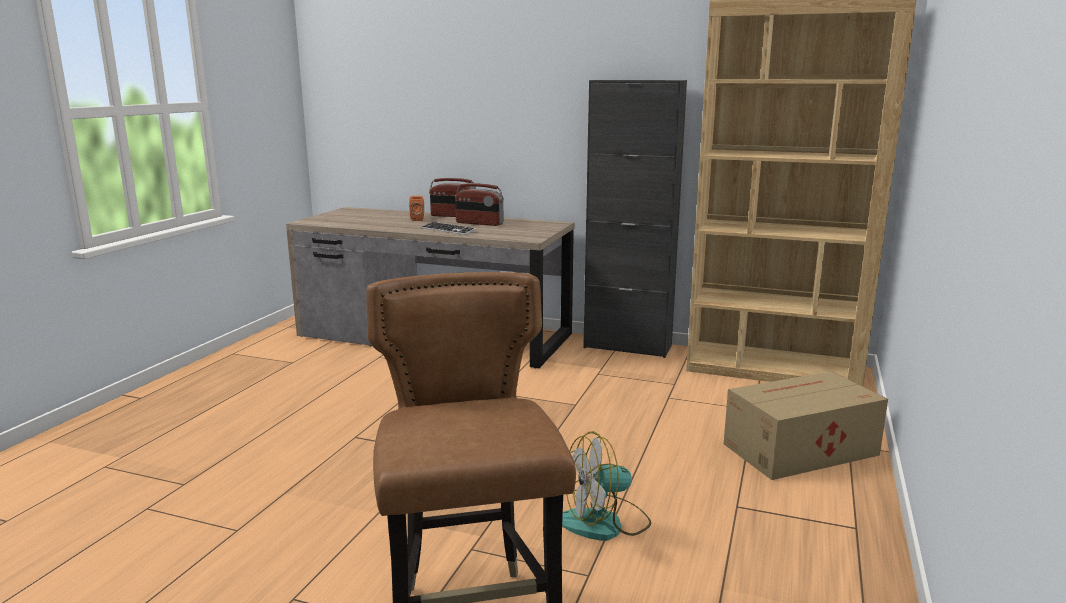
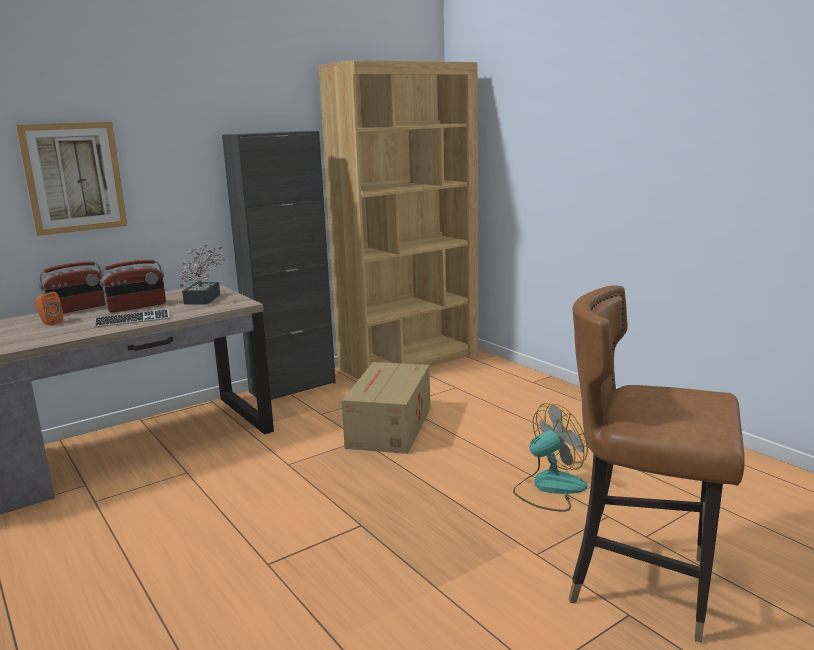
camera: 55 degrees left, 0 degrees up
(474, 109) = (74, 177): none -> picture
(528, 229) = (205, 298): none -> potted plant
(605, 523) = (549, 488): fan -> fan turned 135 degrees counterclockwise
(798, 449) = (521, 396): cardboard box -> cardboard box (388, 427)

